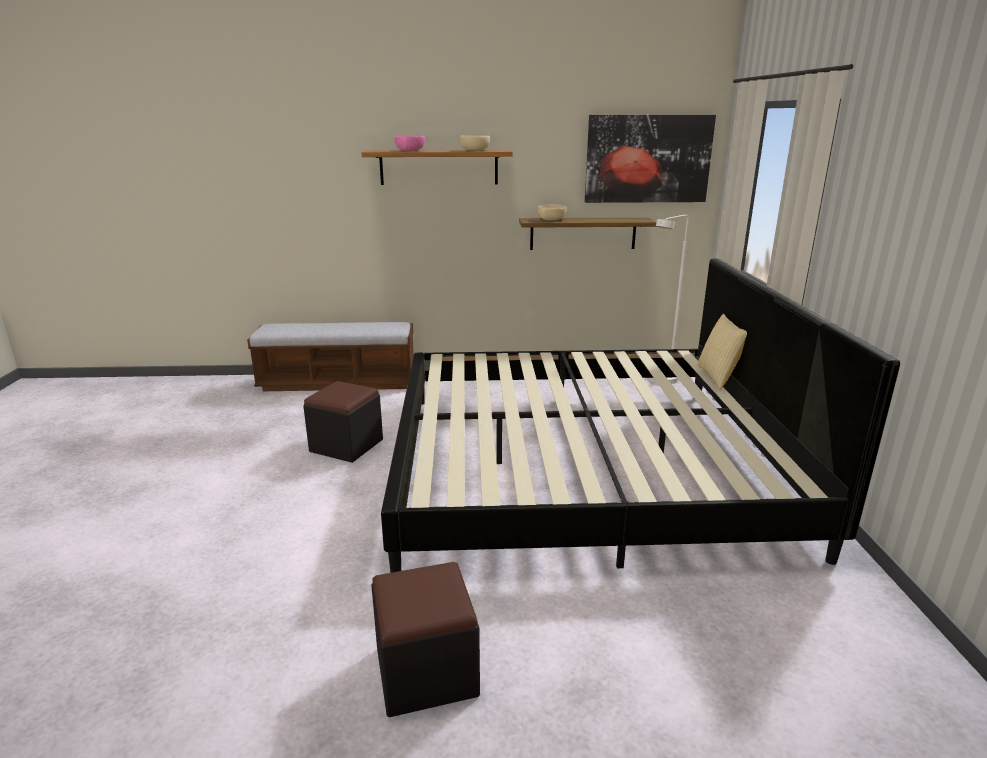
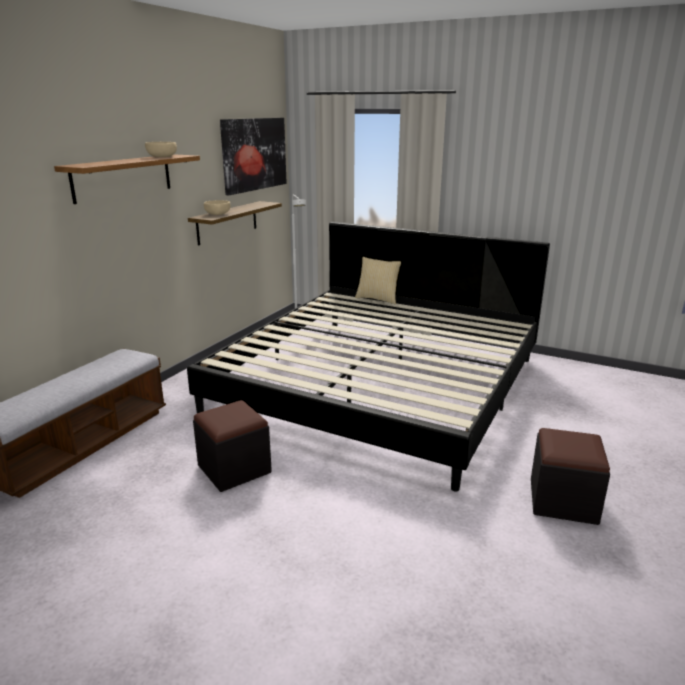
camera: 60 degrees left, 0 degrees up
(410, 150) = (112, 162): pink bowl -> none

